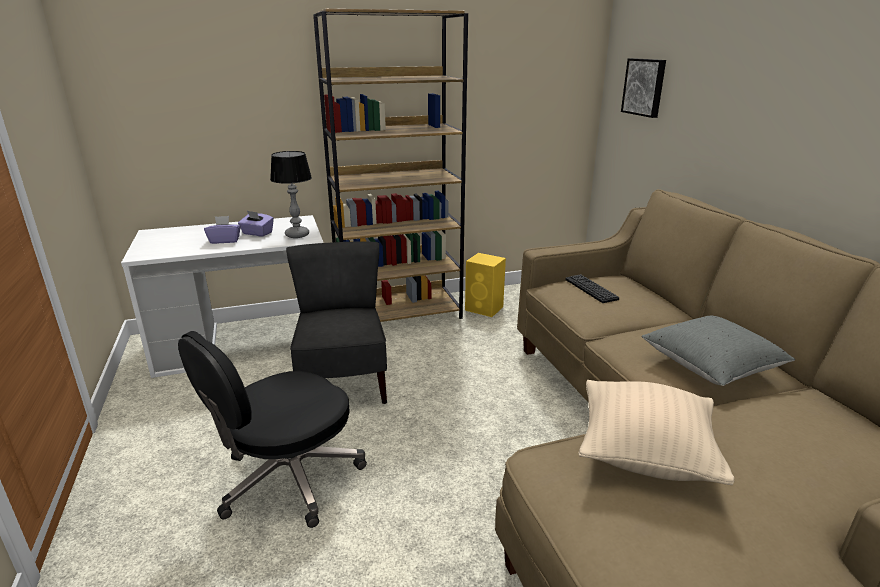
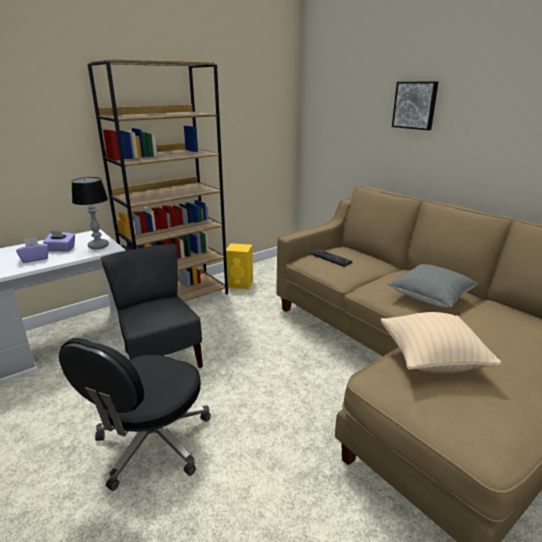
camera: 20 degrees left, 0 degrees up
(644, 87) = (332, 116): picture -> picture (415, 105)

